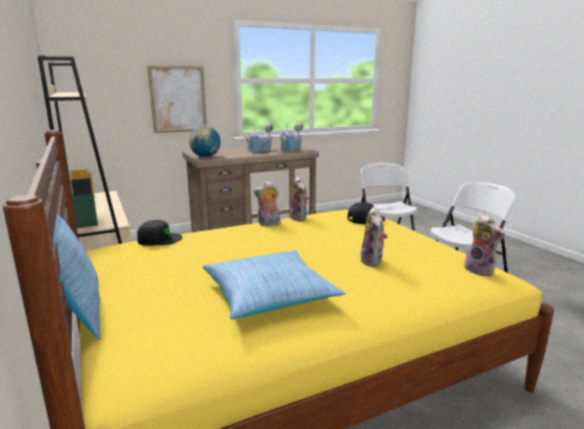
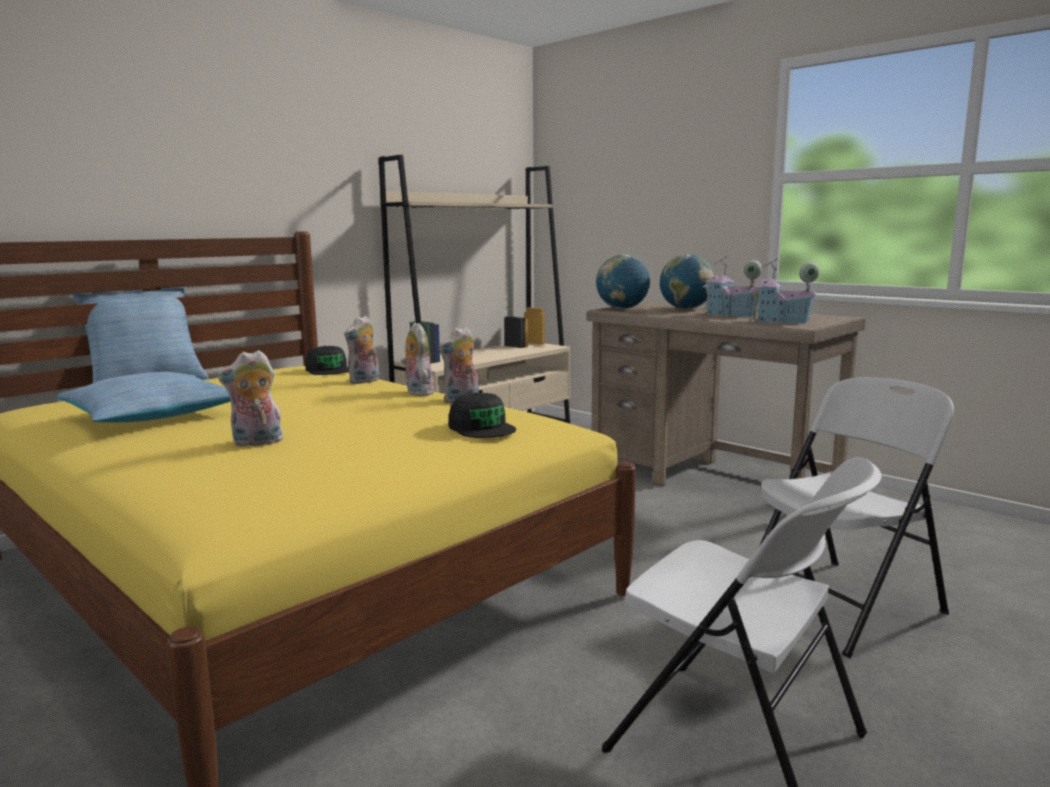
camera: 70 degrees right, 5 degrees down
(178, 99) = (673, 215): picture -> none
(227, 152) = (685, 309): none -> globe
(480, 270) = (226, 508): plush toy -> plush toy (364, 381)

